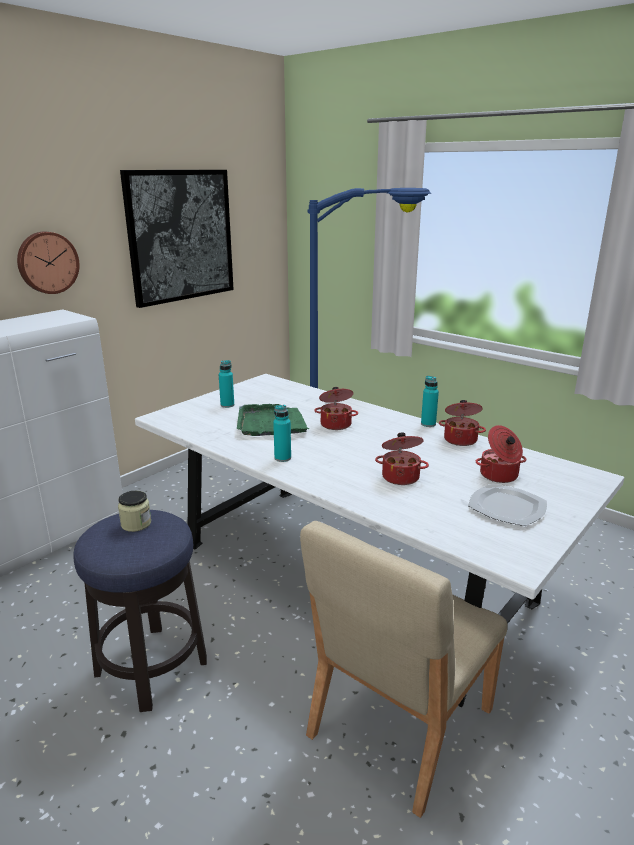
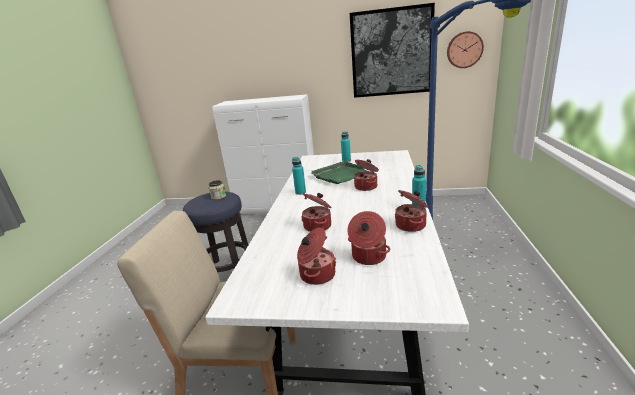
camera: 60 degrees right, 0 degrees up
(47, 262) = (302, 68): wall clock -> wall clock (464, 50)
(507, 508) = (316, 274): plate -> cooking pot

